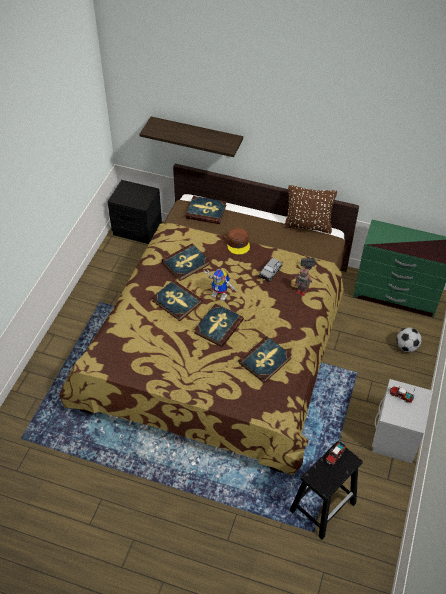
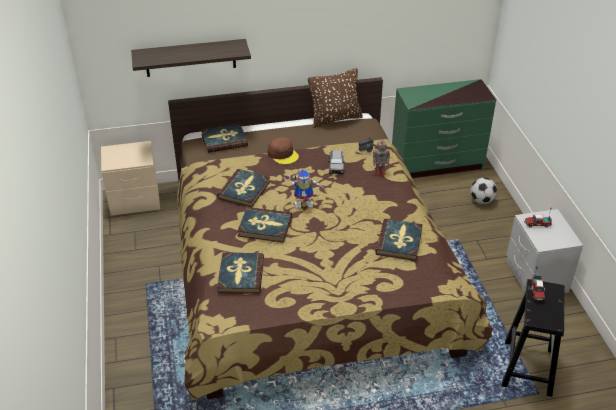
camera: 30 degrees left, 10 degrees down
(137, 229) = (135, 200): black nightstand -> beige nightstand
(218, 326) = (327, 231): book -> book (240, 275)

